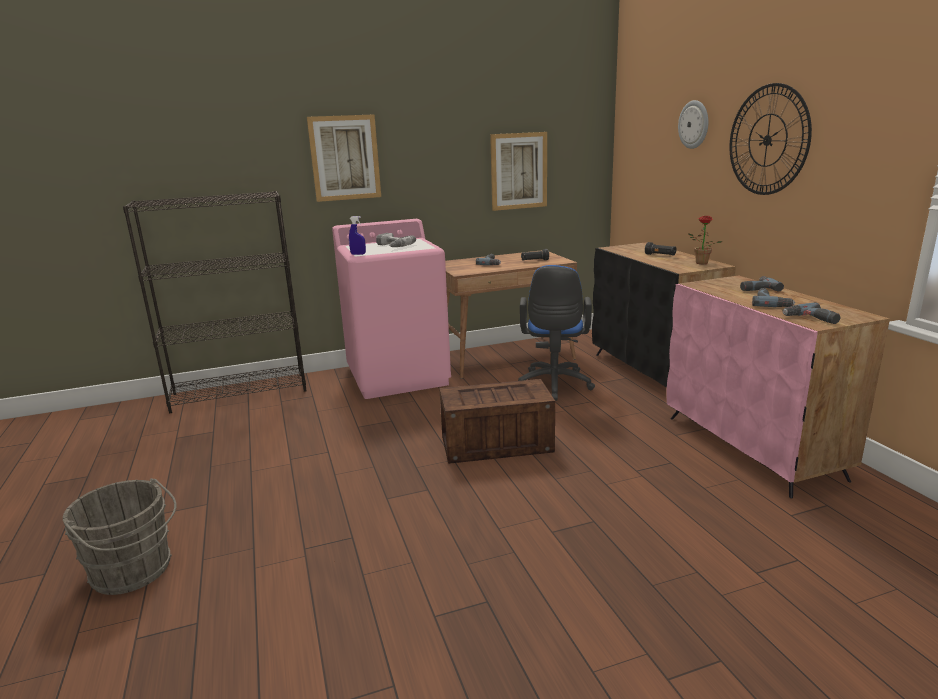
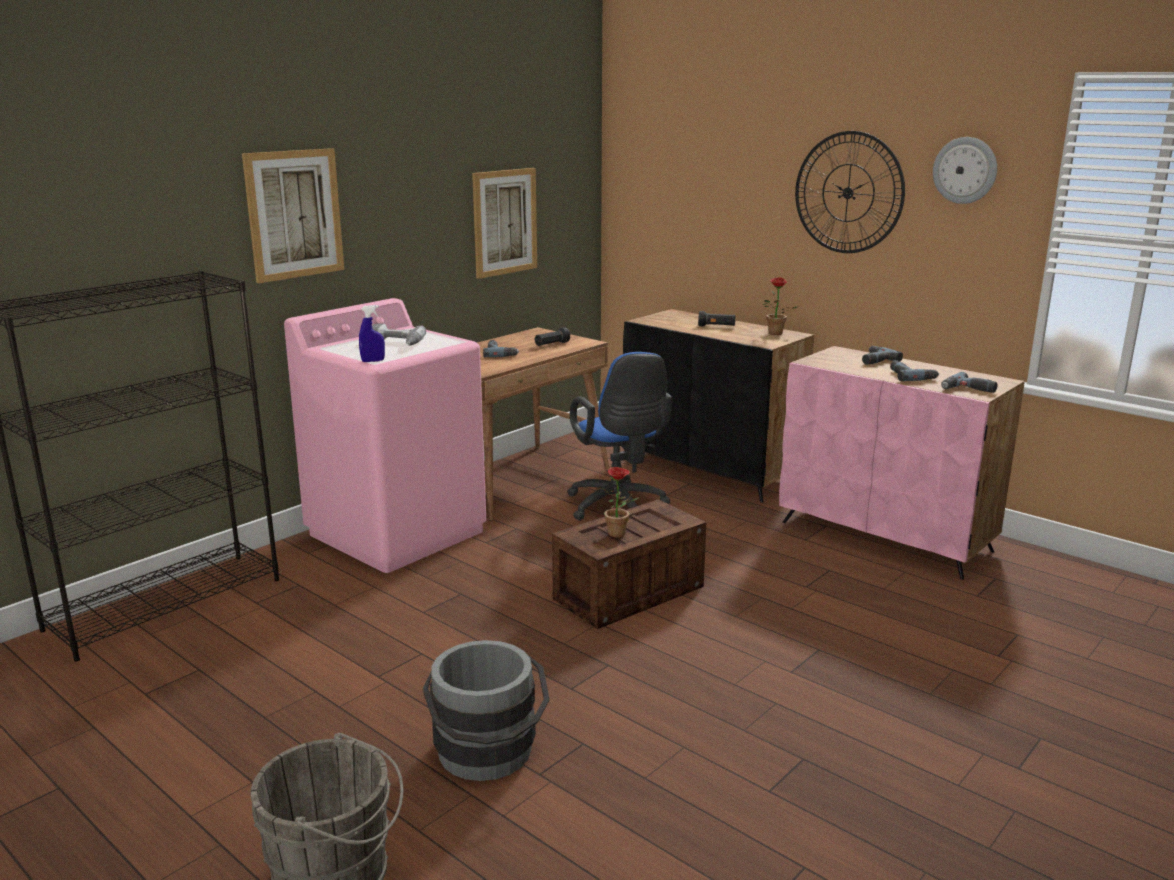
camera: 30 degrees left, 0 degrees up
(289, 527) = (488, 756): none -> grey bucket
(483, 397) = (620, 534): none -> potted plant
(694, 124) = (740, 167): wall clock -> wall clock (965, 170)

